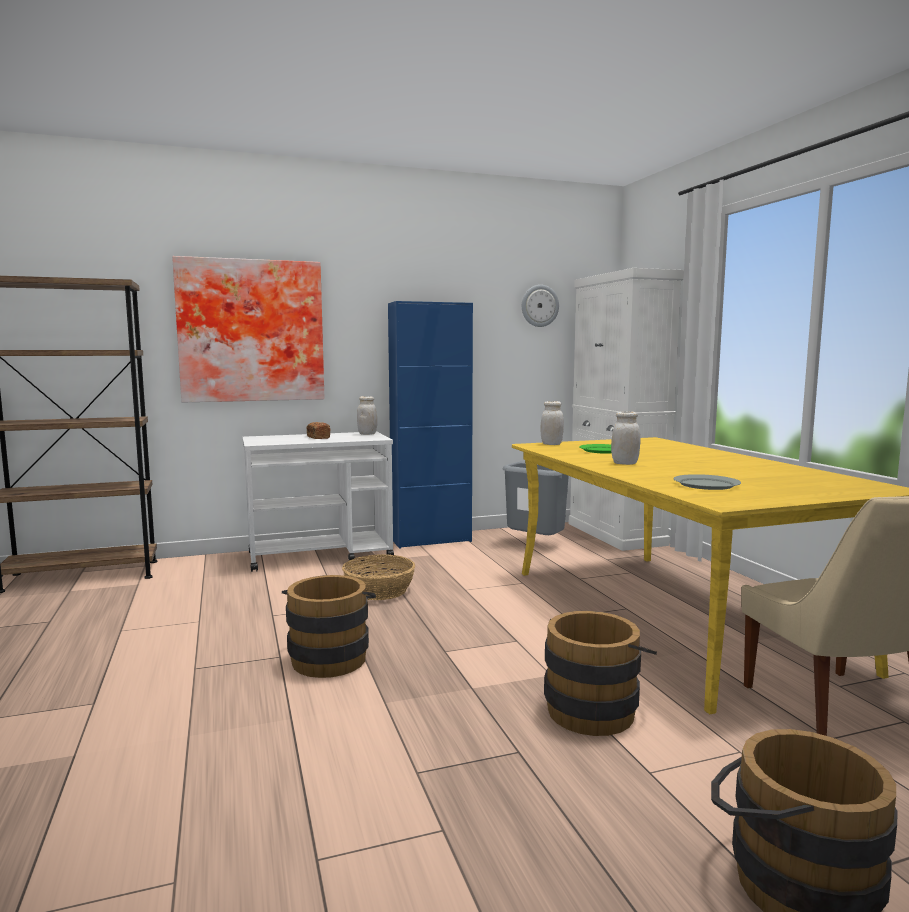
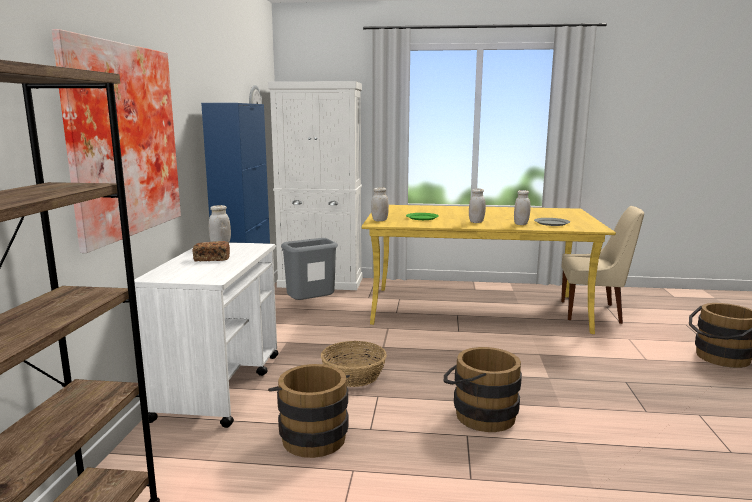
camera: 65 degrees left, 5 degrees up
(595, 708) = (582, 354): brown bucket -> brown bucket (311, 435)
(658, 476) = (521, 224): none -> white jar

